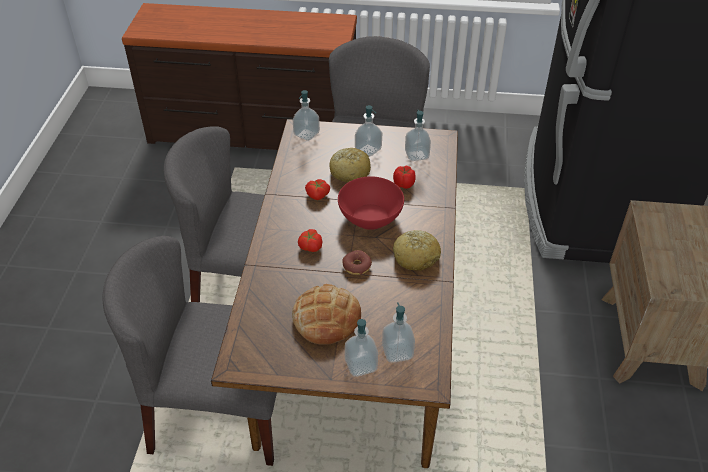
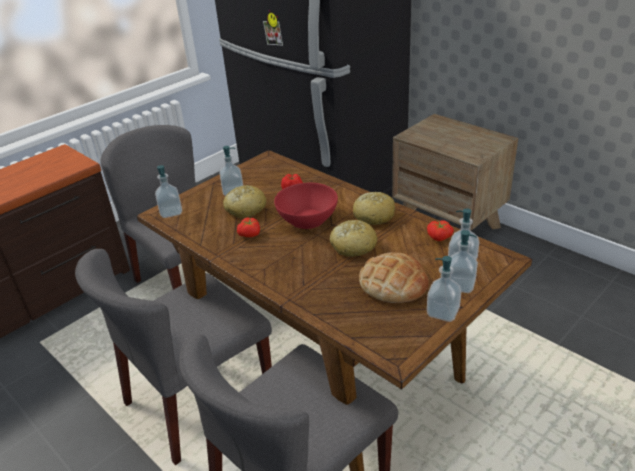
camera: 50 degrees left, 10 degrees down
(310, 247) = (304, 261): tomato -> tomato (439, 238)
(357, 266) = (353, 246): donut -> bread
(417, 155) = (270, 174): soap dispenser -> soap dispenser (442, 312)

